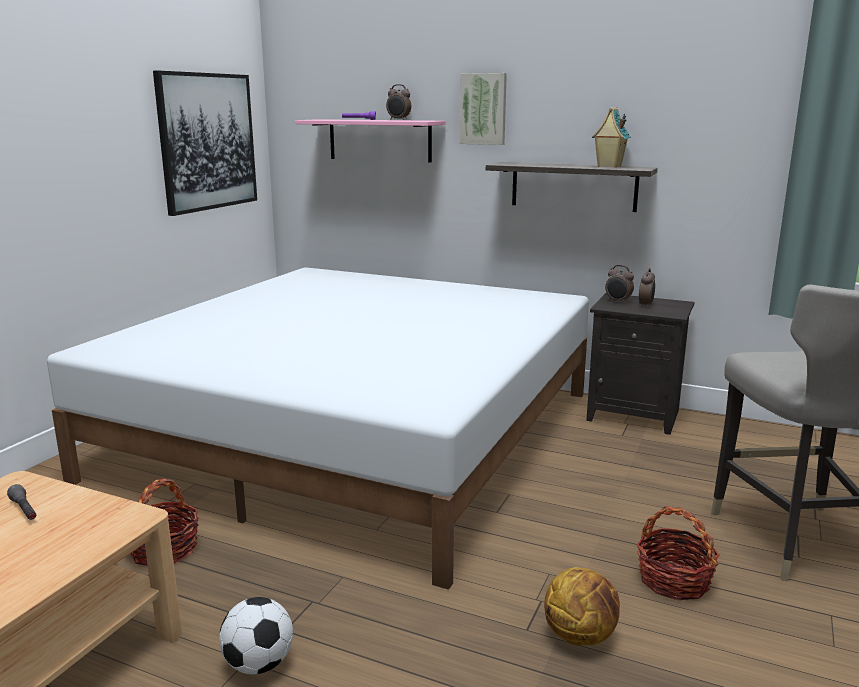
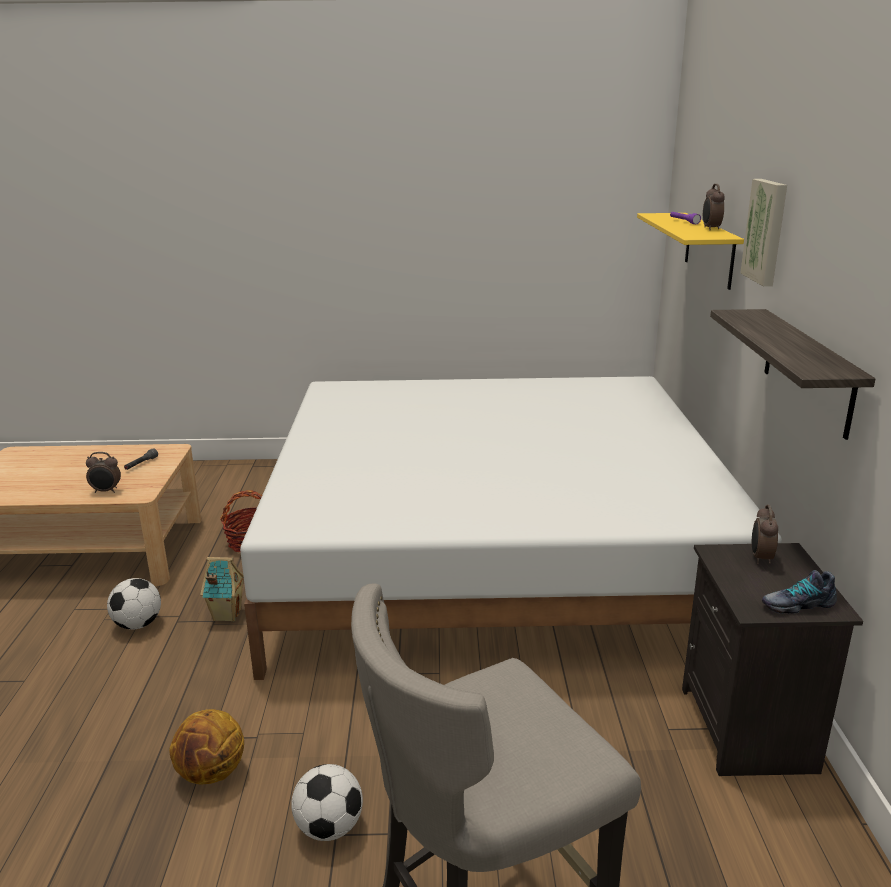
camera: 65 degrees right, 5 degrees up
(207, 142) = (562, 226): picture -> none
(379, 140) = (709, 249): pink shelf -> yellow shelf
(608, 166) = (810, 355): toy house -> toy house (226, 614)
(646, 305) = (772, 581): alarm clock -> alarm clock (106, 491)
(672, 307) = (797, 604): none -> shoe
(673, 580) = (329, 827): basket -> football

